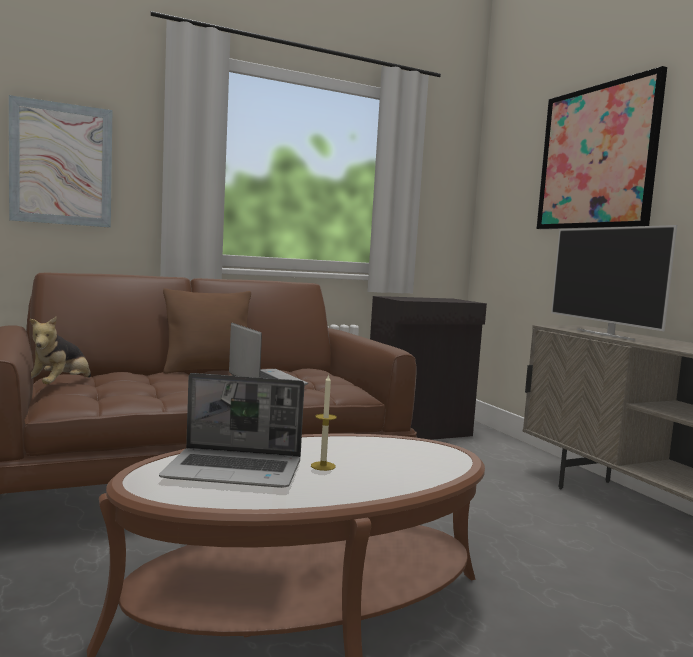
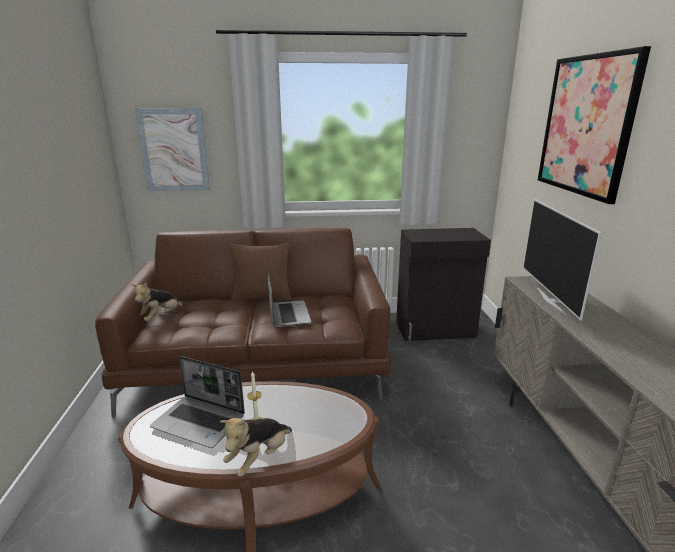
camera: 20 degrees right, 15 degrees up
(365, 493) = (259, 458): none -> plush toy

